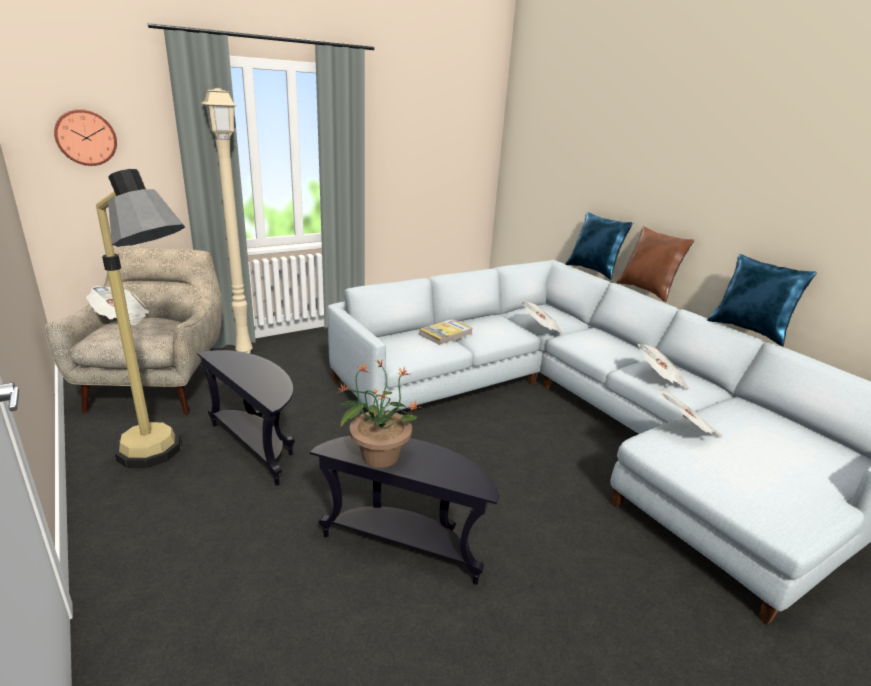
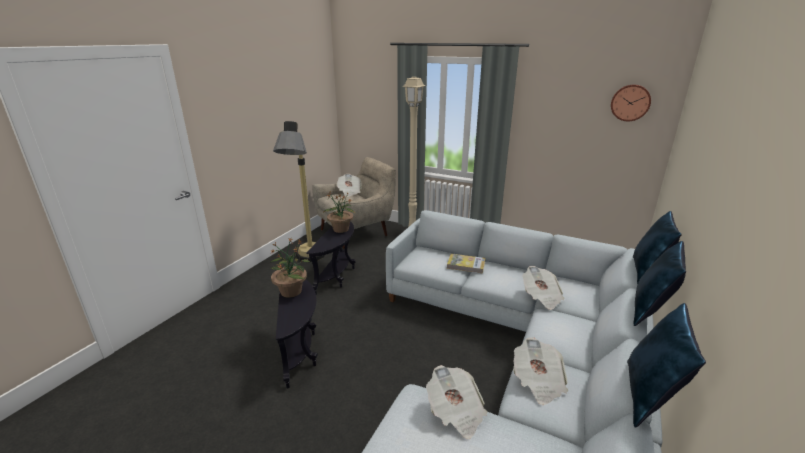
camera: 60 degrees right, 0 degrees up
(86, 137) = (364, 100): wall clock -> wall clock (630, 102)
(243, 364) = (341, 229): none -> potted plant
(647, 291) = (650, 311): brown pillow -> blue pillow

